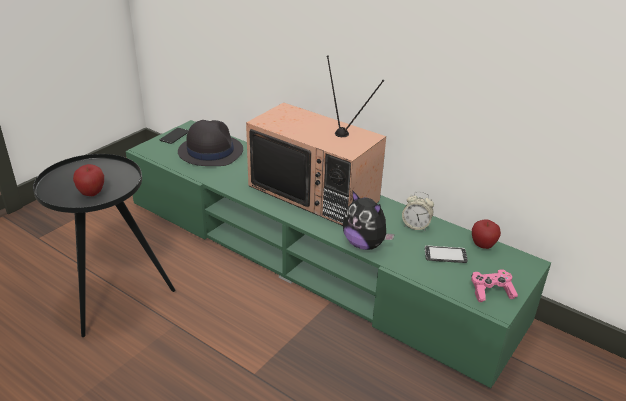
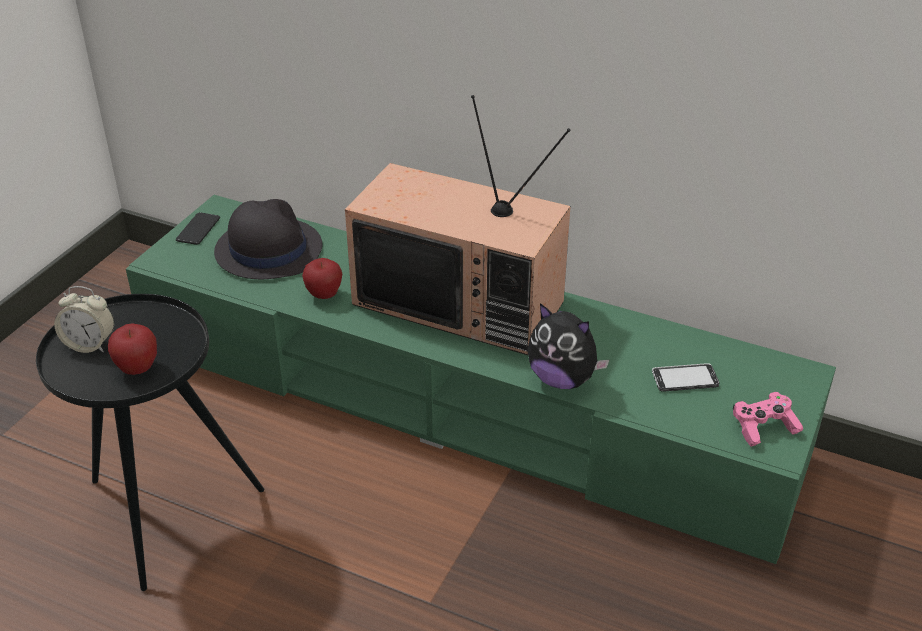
camera: 10 degrees left, 5 degrees up
(416, 226) = (629, 337): alarm clock -> alarm clock (90, 344)
(482, 246) = (734, 355): apple -> apple (324, 295)

